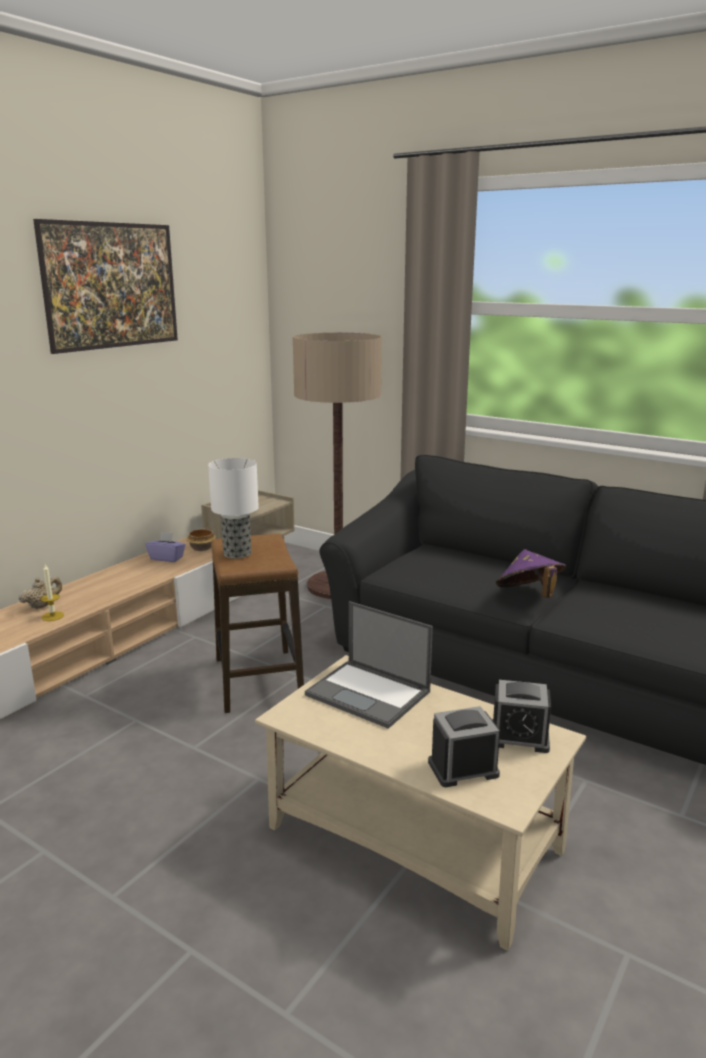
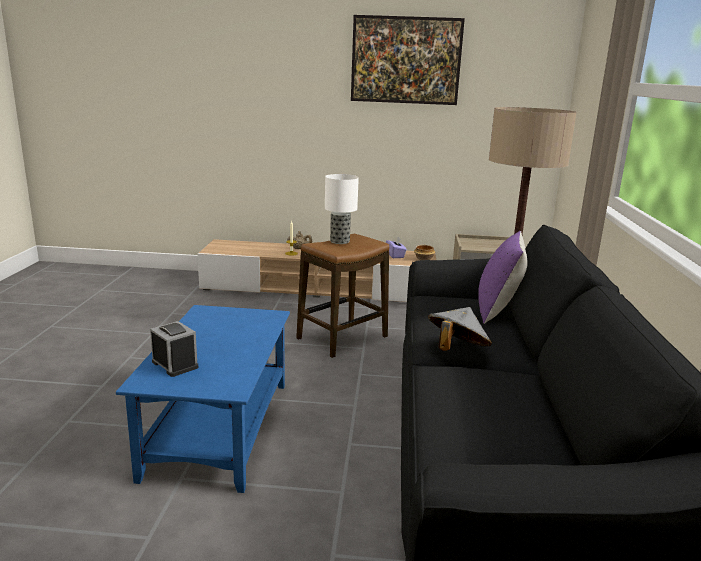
camera: 60 degrees right, 0 degrees up
(369, 693) = (245, 325): laptop -> none
(416, 839) = (219, 429): beige coffee table -> blue coffee table
(448, 553) = (497, 310): none -> purple pillow
(519, 737) = (224, 377): alarm clock -> none
(529, 596) = (456, 350): purple hat -> grey hat

